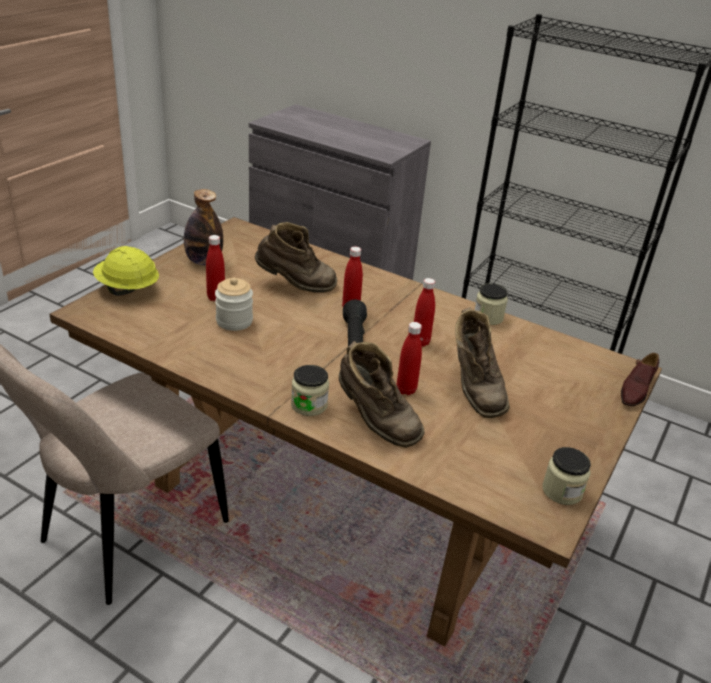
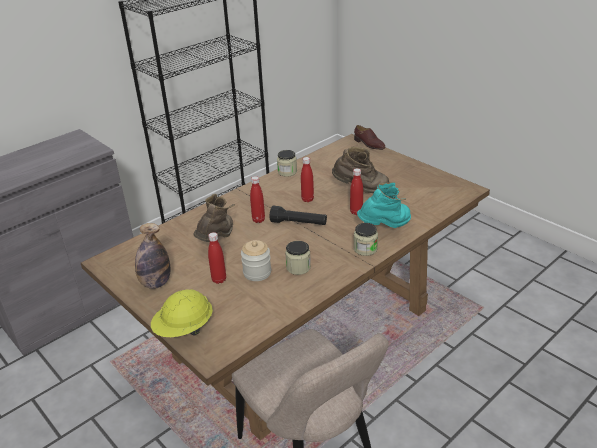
camera: 70 degrees left, 0 degrees up
(375, 422) = (385, 227): brown boot -> turquoise boot
(562, 491) = (445, 181): jar -> jar (298, 267)

